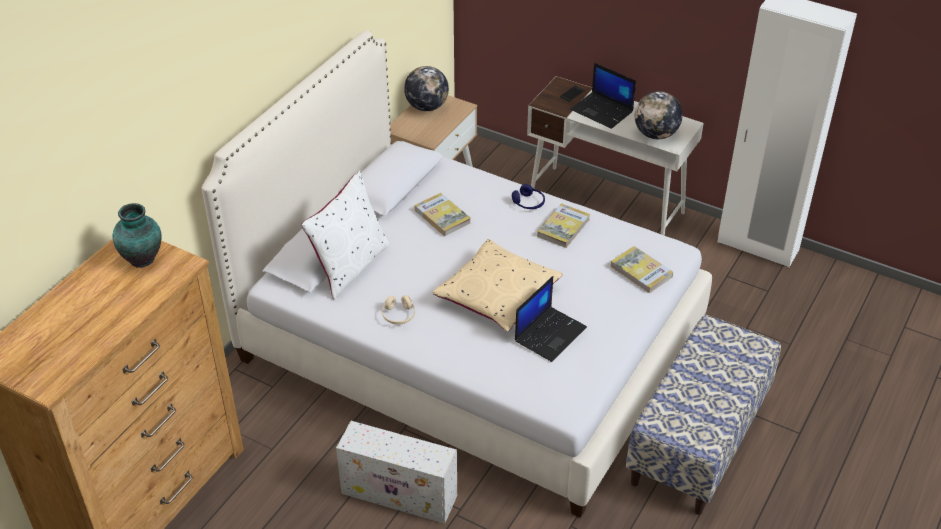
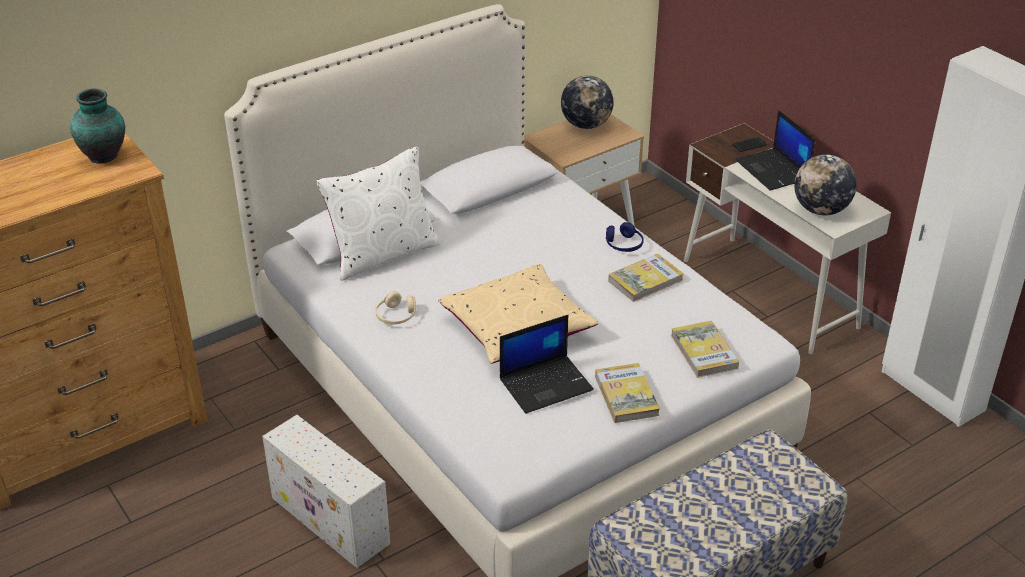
camera: 25 degrees right, 5 degrees down
(442, 216) = (517, 233): book -> book (626, 395)

